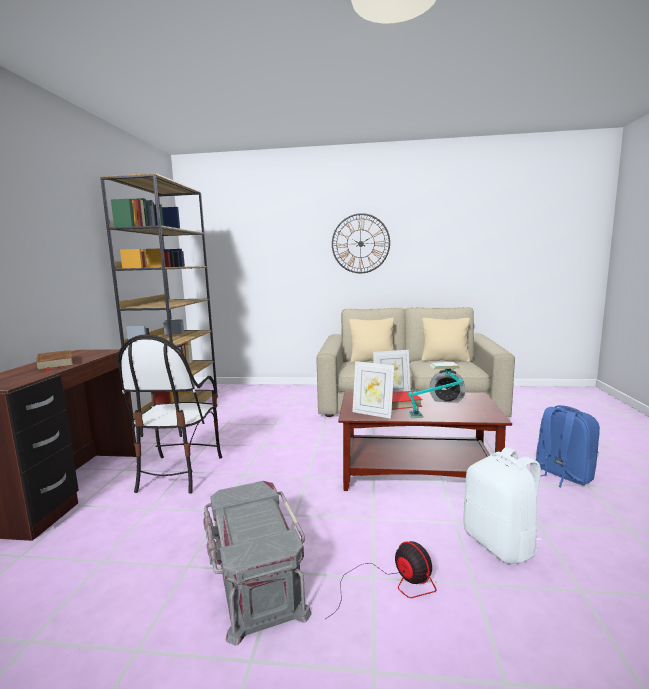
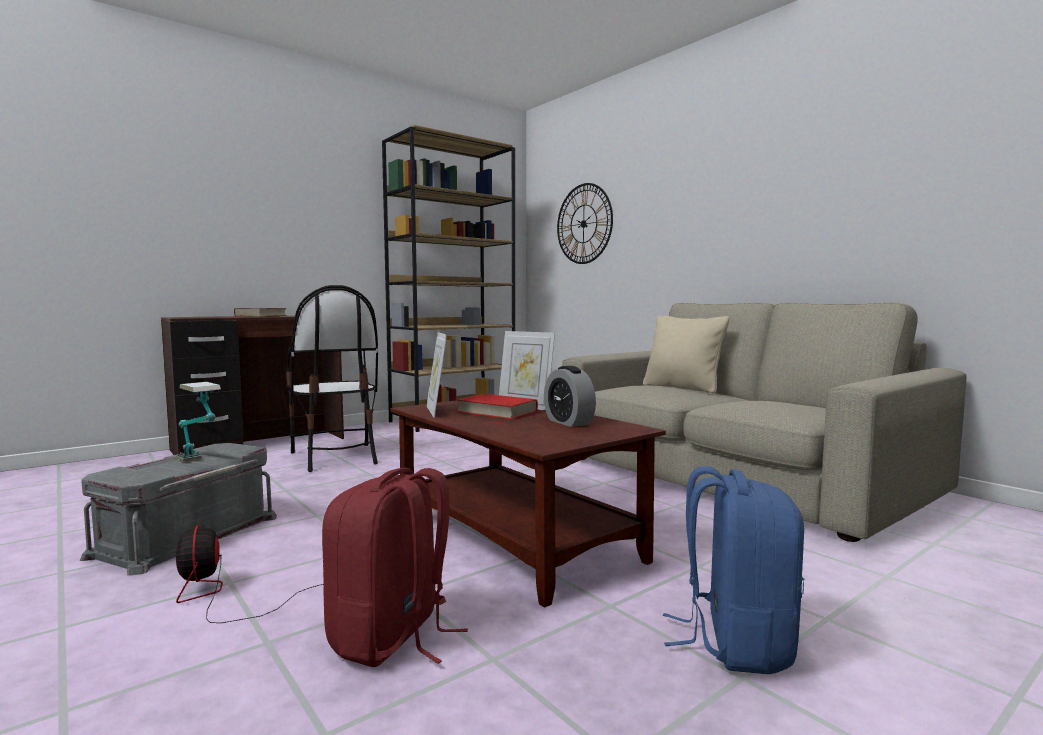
camera: 45 degrees right, 5 degrees down
(178, 472) = (335, 457): chair -> chair turned 75 degrees counterclockwise
(360, 243) = (729, 195): wall clock -> wall clock (584, 224)
(391, 585) = (221, 595): fan -> fan turned 150 degrees clockwise
(434, 415) = (488, 426): table lamp -> table lamp (199, 463)
(445, 360) = (808, 405): beige pillow -> none
(501, 544) = (392, 638): white backpack -> red backpack

